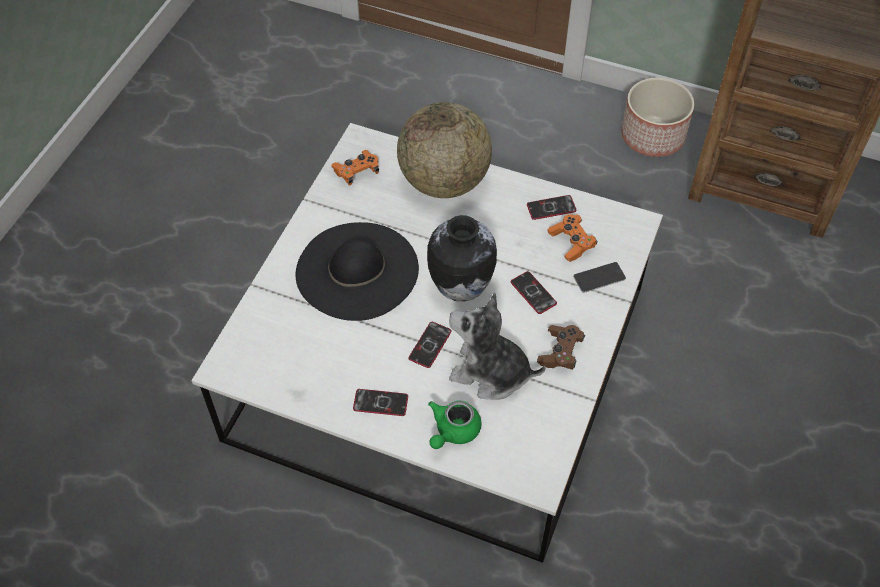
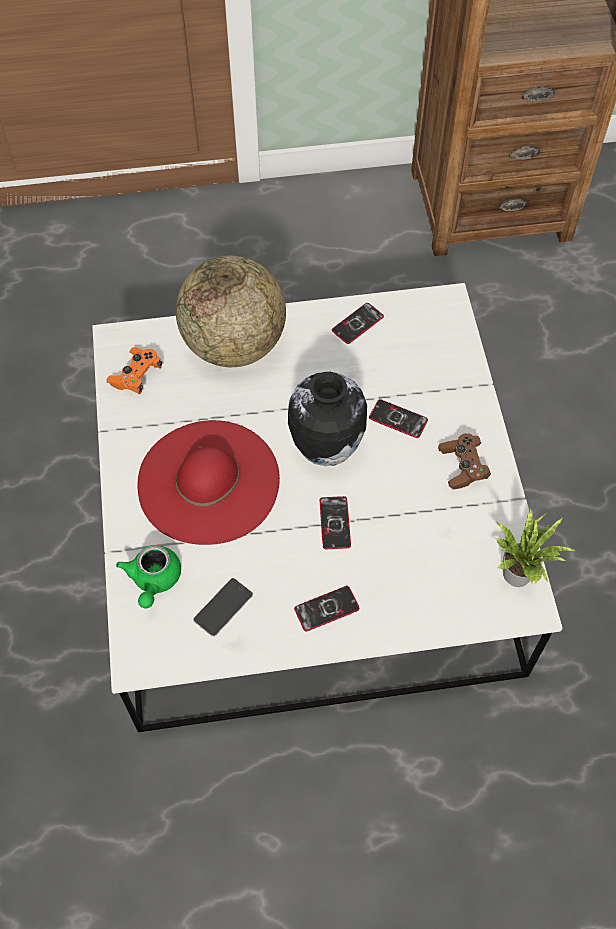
camera: 30 degrees left, 5 degrees up
(357, 270) = (208, 482): black hat -> red hat
(453, 431) = (416, 600): green teapot -> green teapot (154, 580)
(490, 373) = (411, 521): plush toy -> none
(550, 454) = (520, 573): none -> potted plant
(571, 243) = (400, 350): orange game controller -> none
(599, 277) = (448, 373): phone -> phone (223, 607)
(653, 136) = (364, 207): planter -> none

